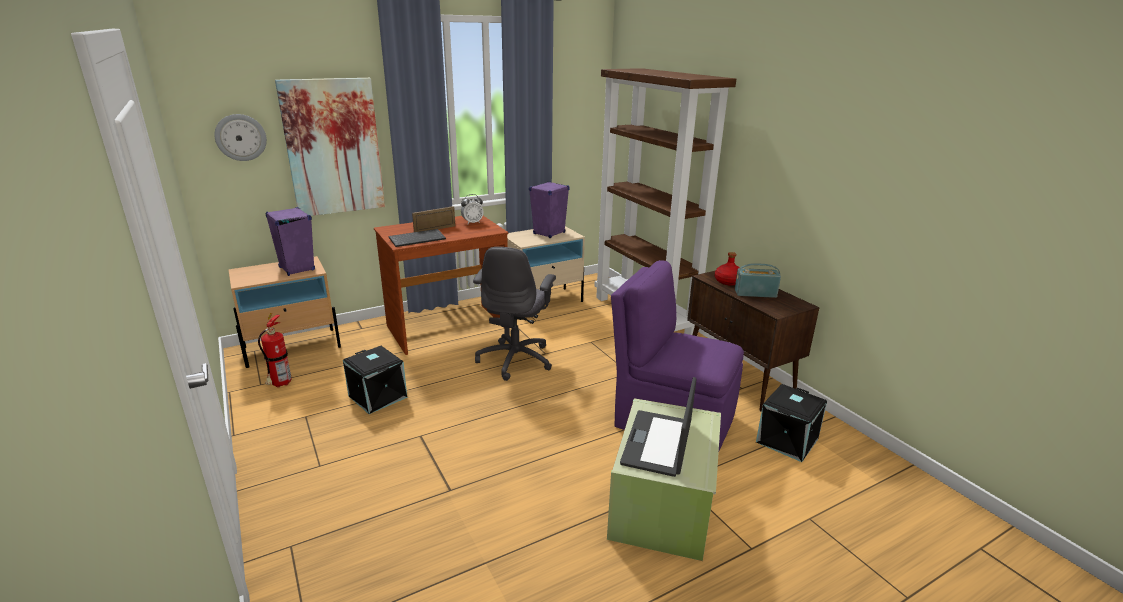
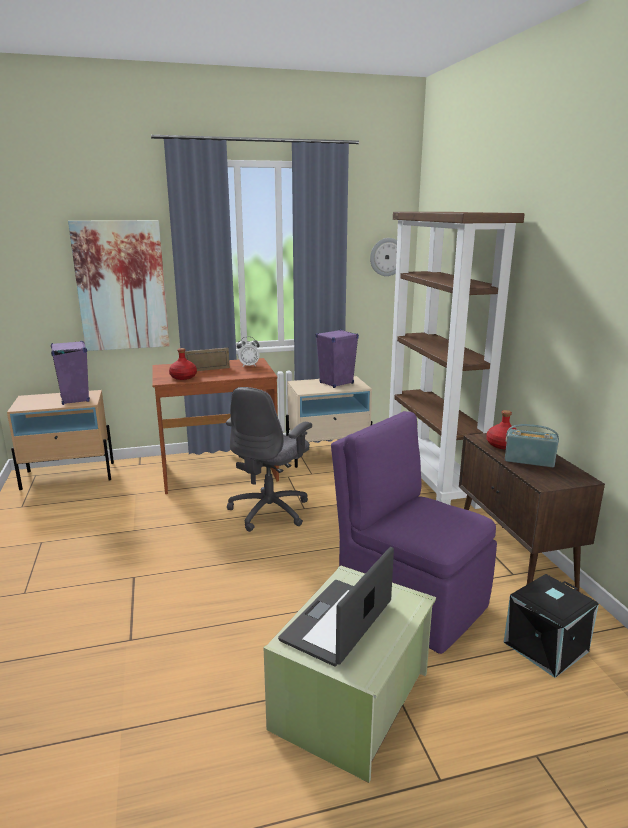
camera: 15 degrees right, 5 degrees down
(240, 137) = (35, 273): wall clock -> wall clock (387, 257)
(280, 385) = (37, 509): fire extinguisher -> none
(379, 396) = (117, 531): black storage box -> none
(417, 239) = (183, 377): keyboard -> red bottle

